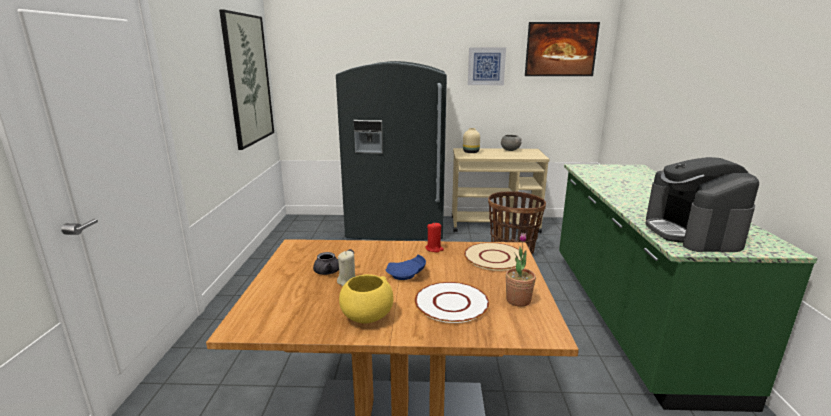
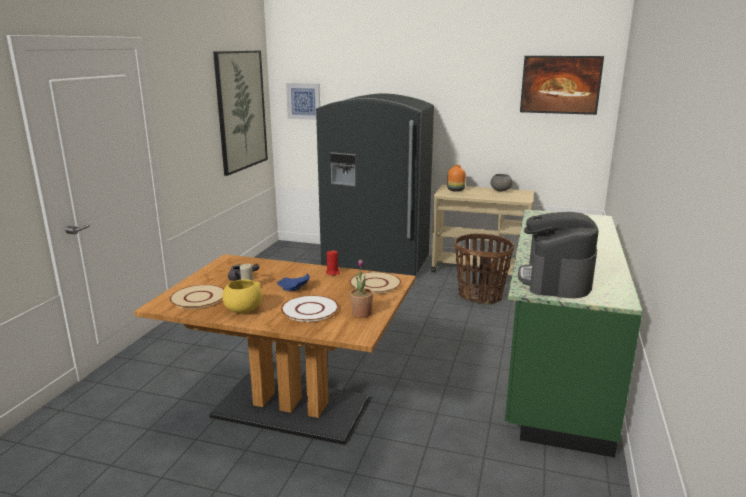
camera: 15 degrees right, 0 degrees up
(291, 306) = (198, 298): none -> beige plate
(470, 152) = (455, 190): beige vase -> orange vase
(486, 66) = (478, 101): picture -> picture (303, 101)

